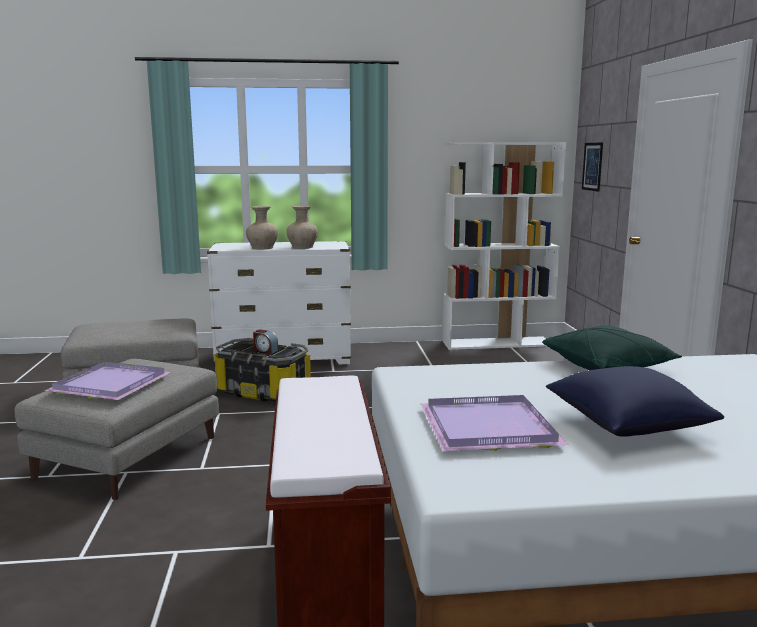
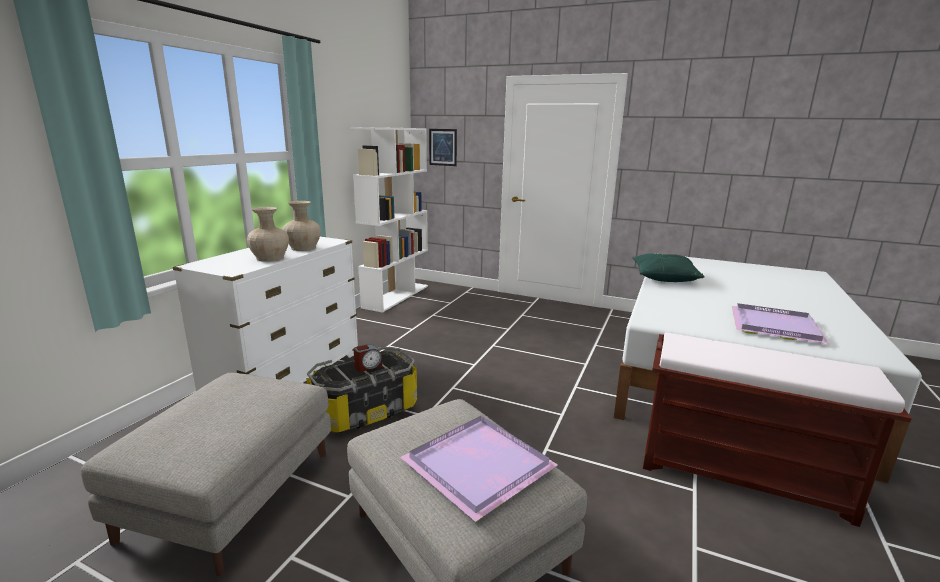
camera: 60 degrees left, 5 degrees up
(627, 425) = (769, 300): blue pillow -> none

